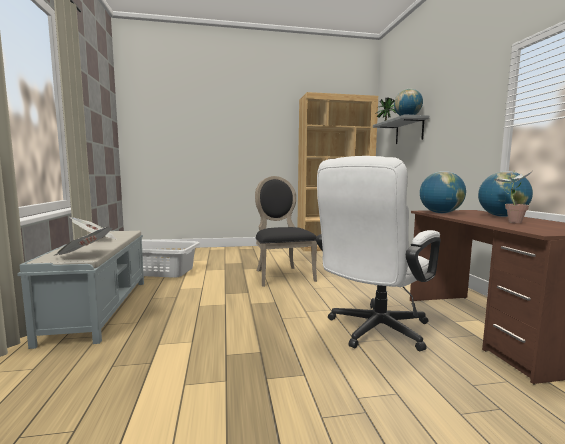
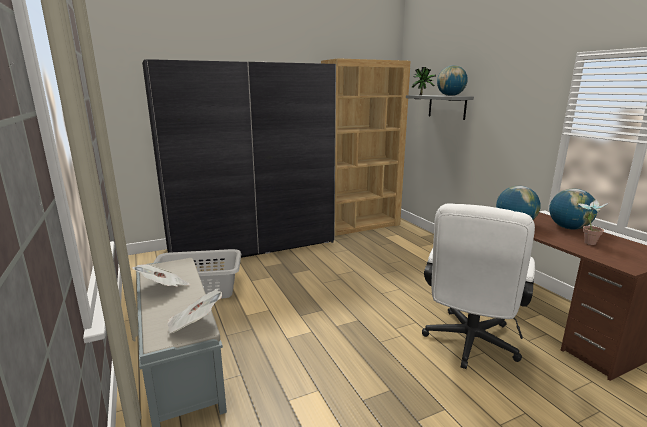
camera: 15 degrees left, 10 degrees up
(227, 251) = (252, 246): none -> grey wardrobe
(281, 275) = (338, 278): black chair -> none

